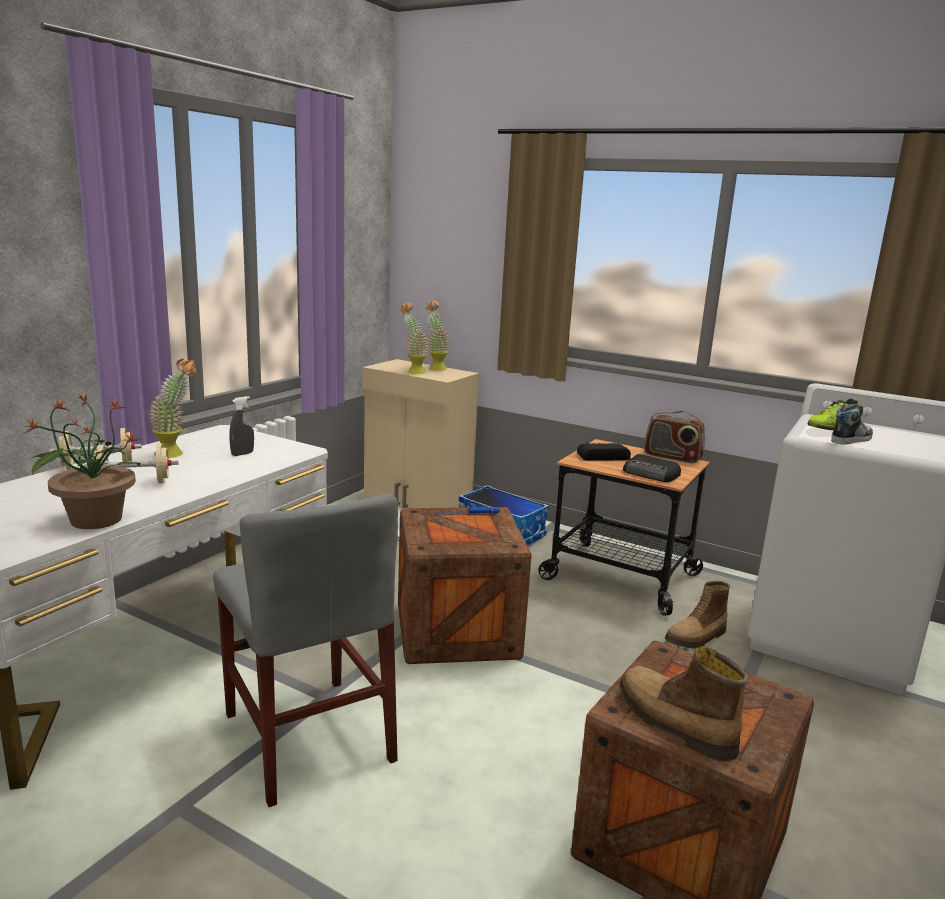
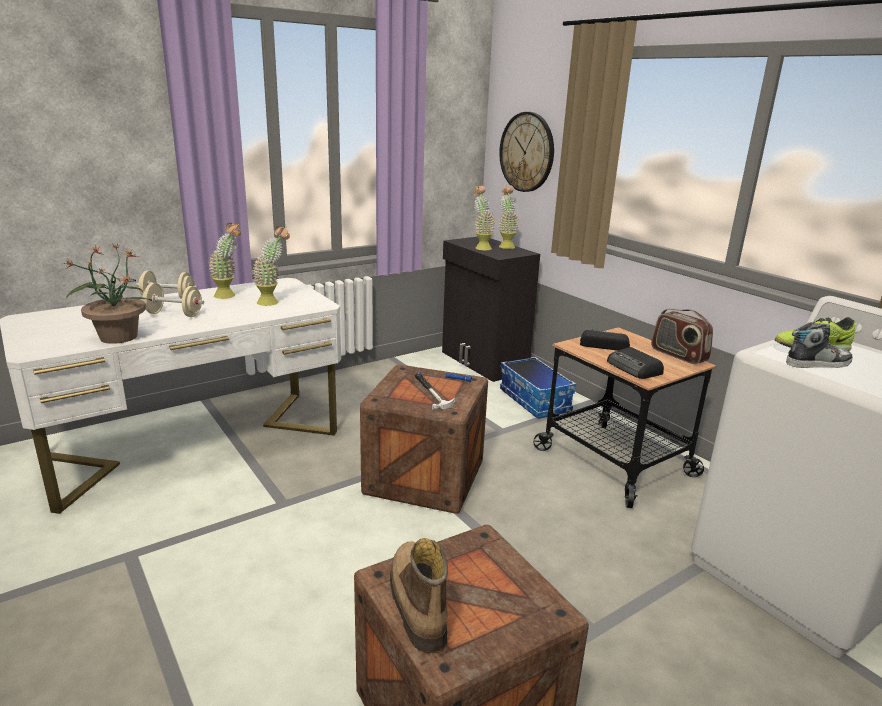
camera: 25 degrees right, 5 degrees up
(242, 454) = (273, 302): grey spray bottle -> potted plant
(308, 736) = (247, 530): grey chair -> none
(417, 501) = (483, 362): beige cabinet -> black cabinet
(450, 264) = (527, 152): none -> wall clock
(471, 530) = (431, 392): none -> hammer
(696, 638) = (642, 536): boot -> none

